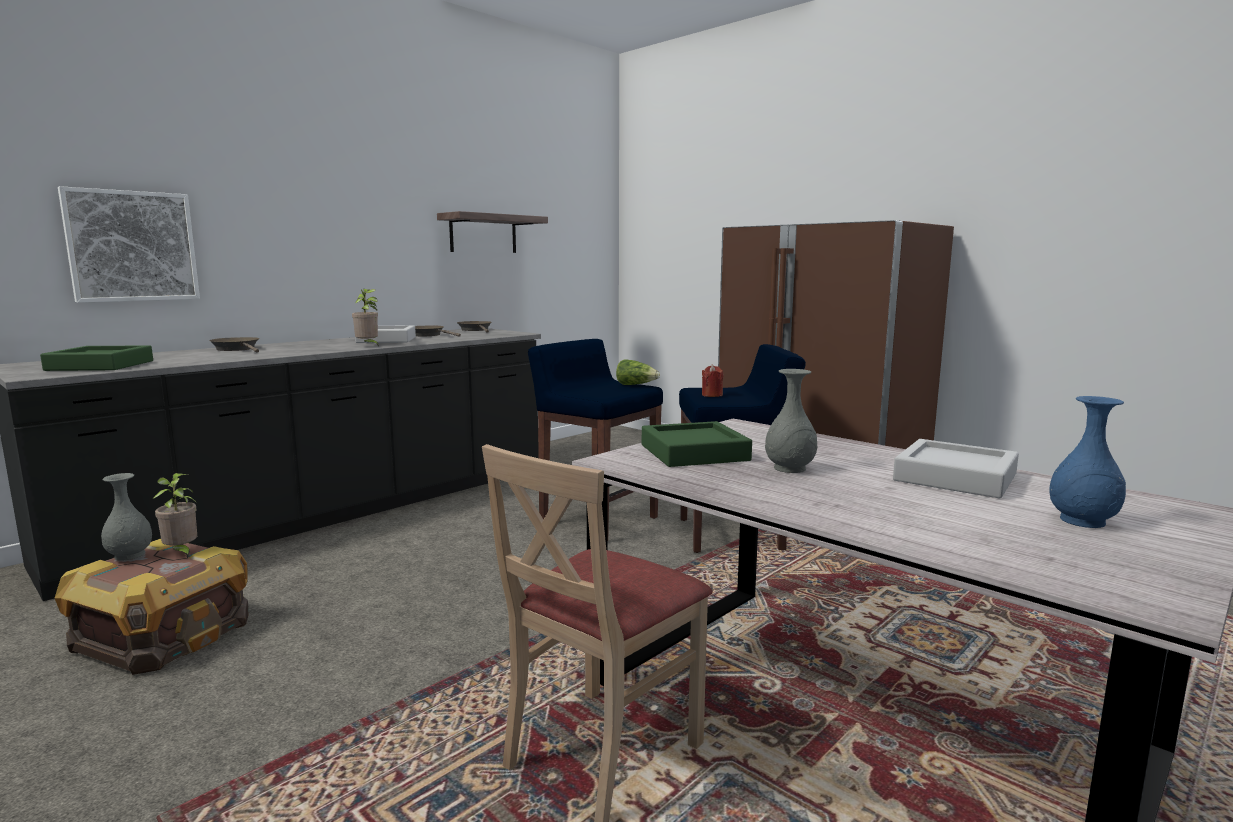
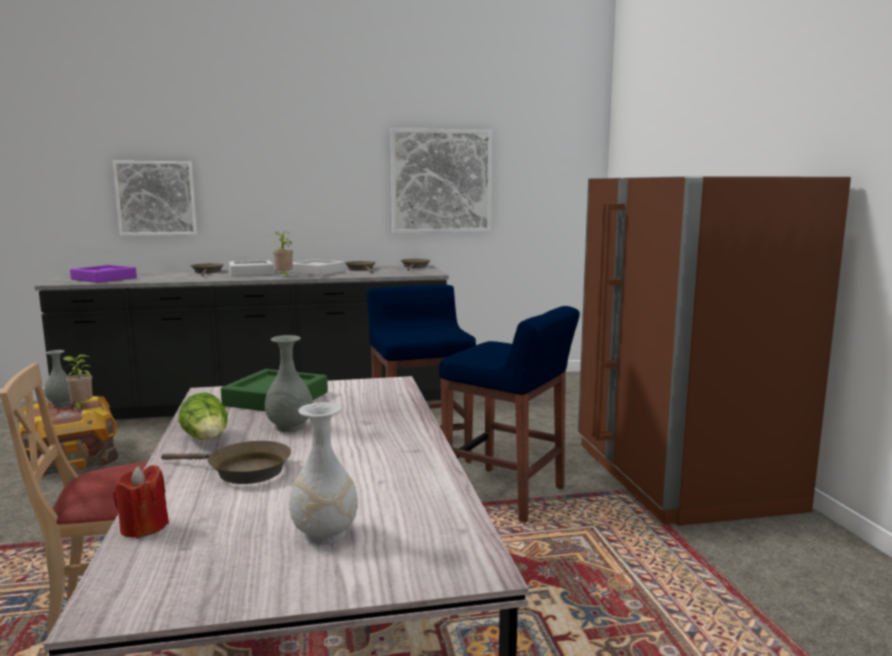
camera: 35 degrees right, 0 degrees up
(100, 365) = (104, 278): green tray -> purple tray
(483, 234) = (441, 181): shelf -> picture
(636, 385) = (454, 333): lettuce -> lettuce (207, 439)
(712, 395) = (483, 351): red candle -> red candle (144, 527)
(881, 503) = (243, 471): none -> brown frying pan
(955, 477) = (379, 468): grey tray -> grey tray (251, 273)
(1082, 521) = (324, 534): blue vase -> white vase

